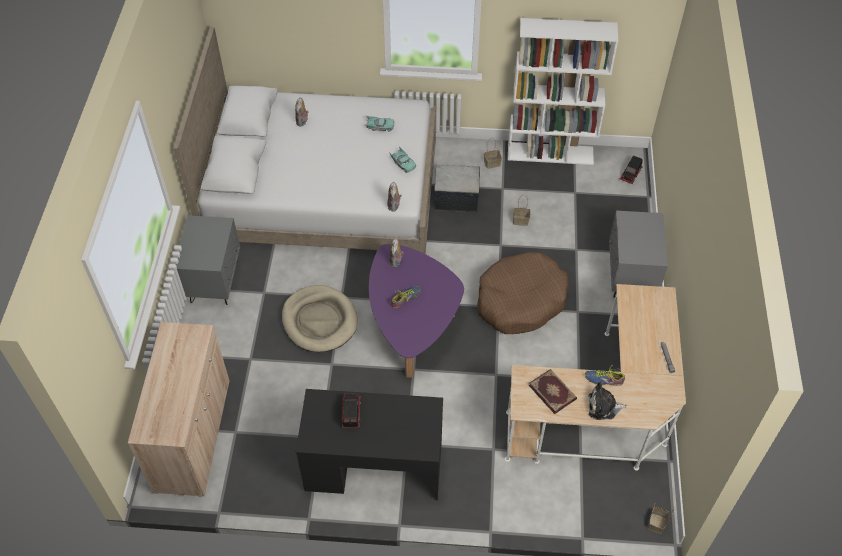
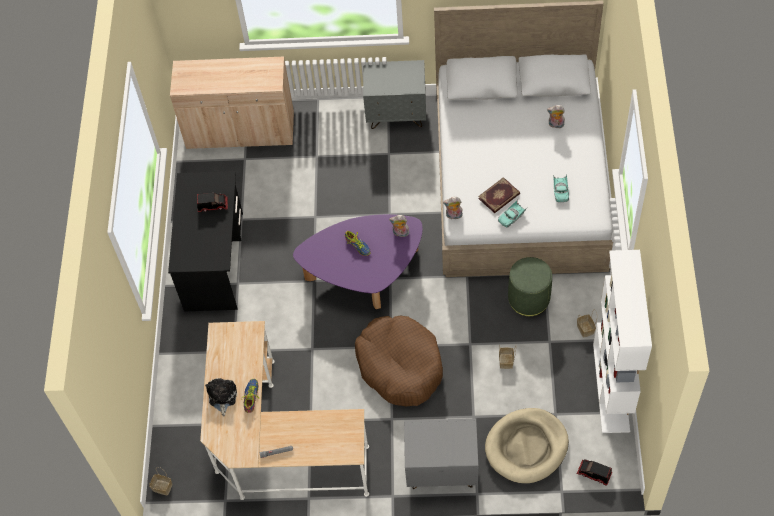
camera: 90 degrees right, 5 degrees up
(319, 321) = (361, 201): beige dog bed -> beige dog bed (526, 447)
(456, 198) = (529, 298): storage box -> green ottoman
(553, 392) = (237, 355): book -> book (499, 197)

